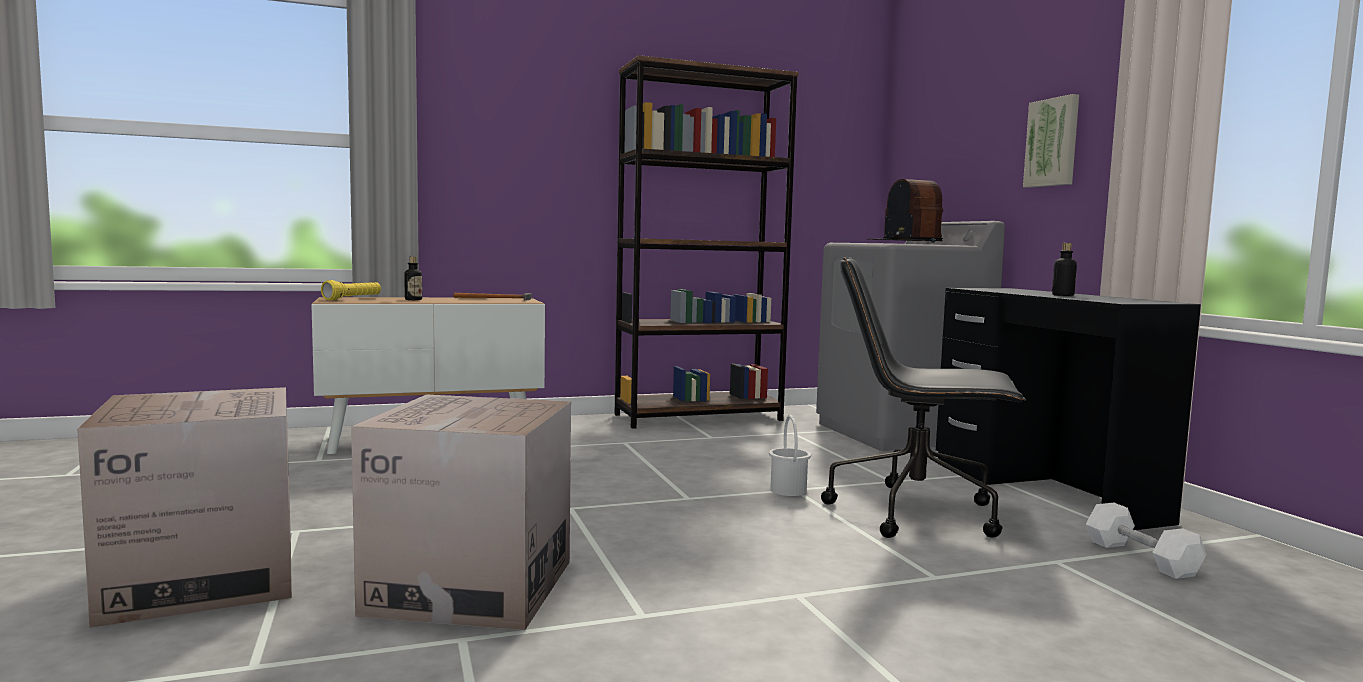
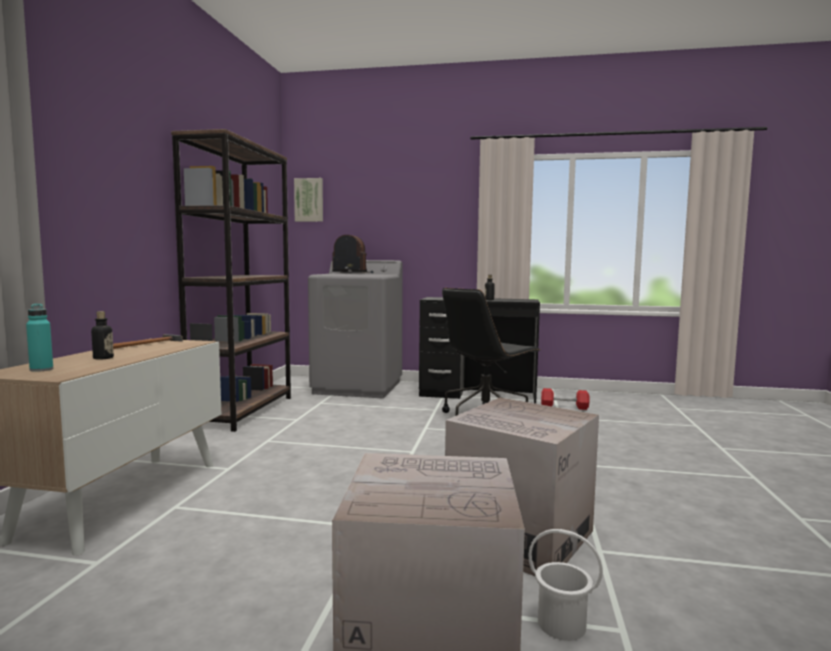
camera: 60 degrees left, 0 degrees up
(353, 299) = (41, 369): yellow flashlight -> turquoise bottle
(787, 490) = (426, 429): white bucket -> white bucket (562, 625)
(1053, 142) = (429, 221): picture -> picture (309, 200)
(1141, 558) = (564, 407): white dumbbell -> red dumbbell

